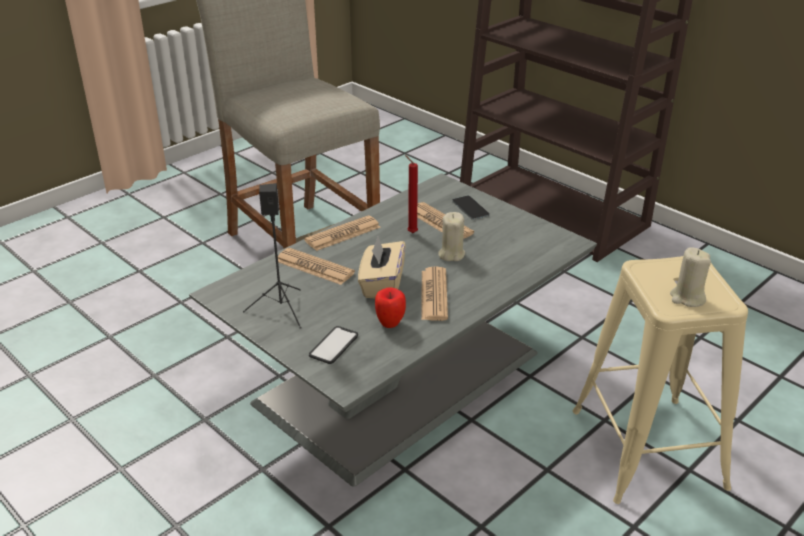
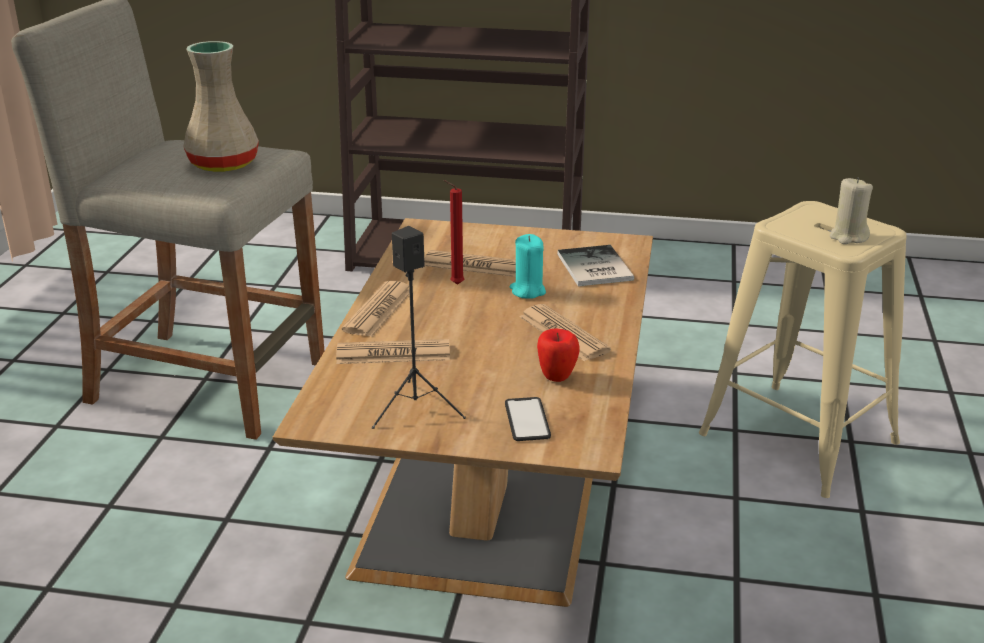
camera: 35 degrees left, 5 degrees down
(308, 104) = (224, 164): none -> beige vase
(382, 285) = (495, 344): beige tissue box -> none
(402, 374) = (491, 471): grey coffee table -> brown coffee table
(451, 254) = (527, 291): beige candle -> turquoise candle
(470, 208) = (486, 242): phone -> none
(518, 253) = (593, 268): none -> book

